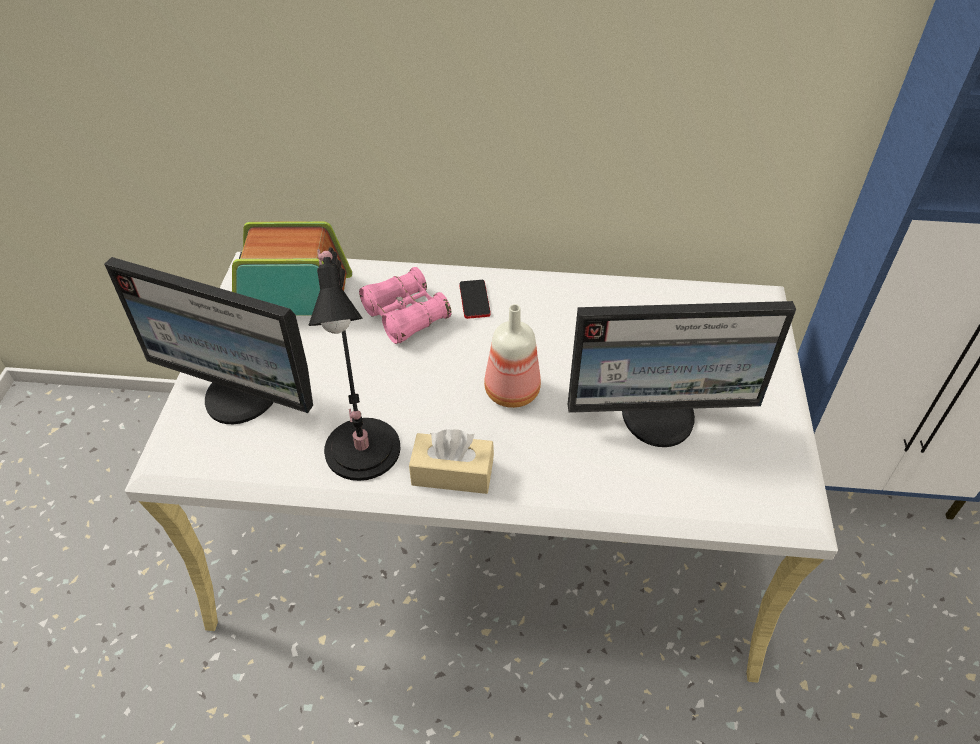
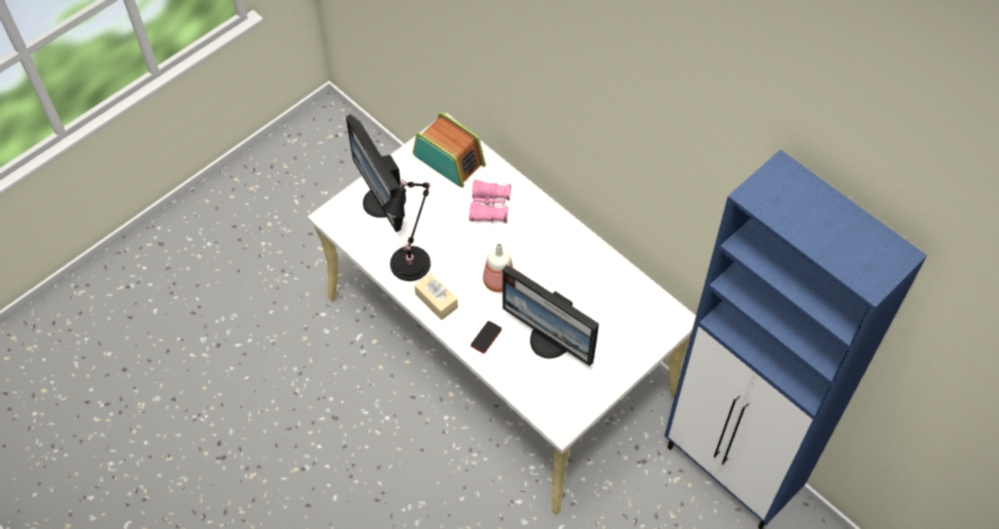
camera: 40 degrees right, 10 degrees up
(474, 300) = (530, 220): phone -> phone (486, 337)

